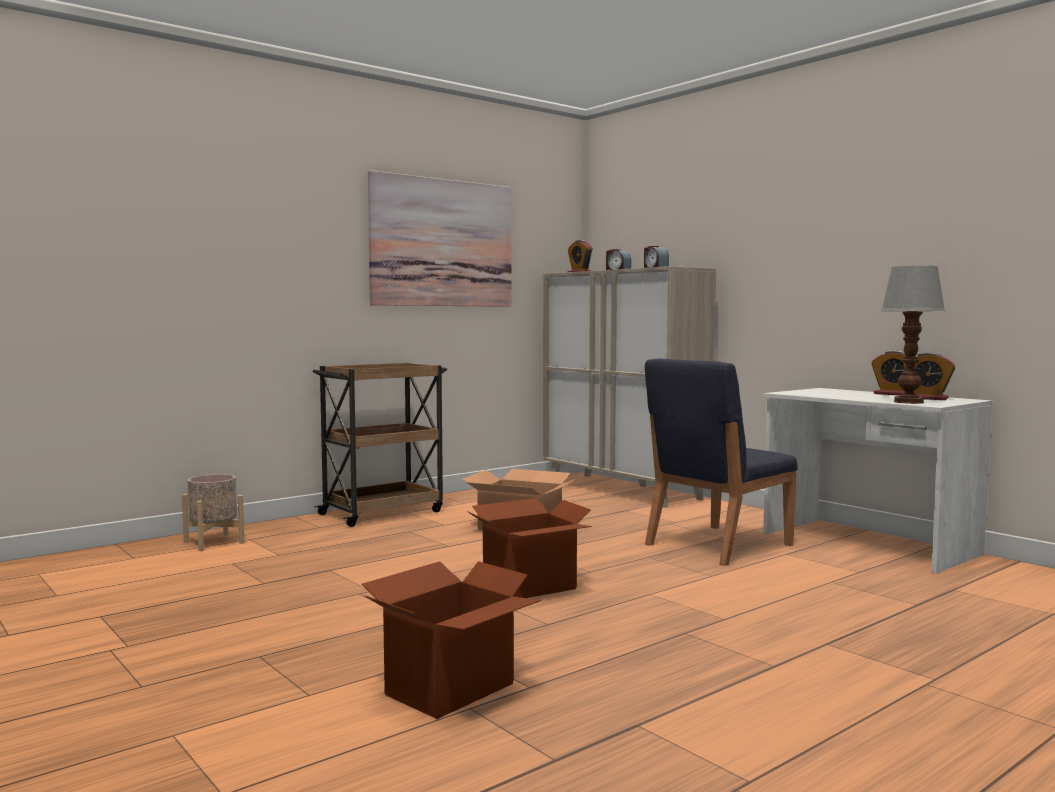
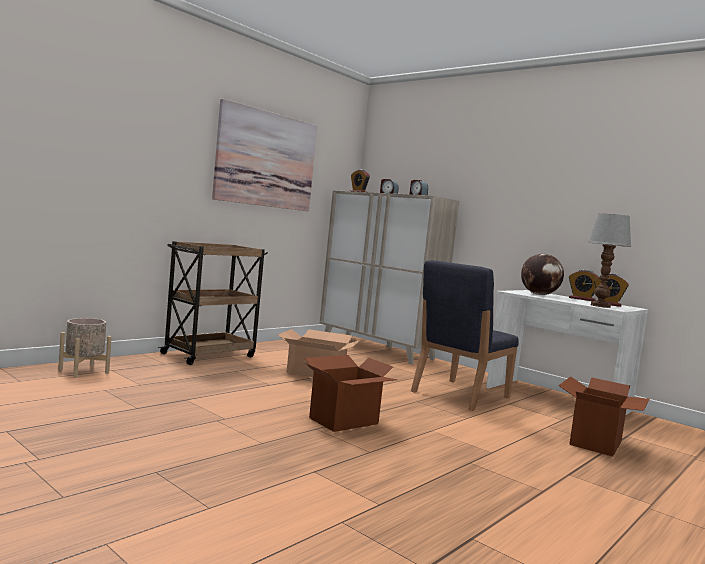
camera: 10 degrees left, 0 degrees up
(451, 689) = (321, 505): cardboard box -> cardboard box (597, 443)
(828, 393) = (539, 294): none -> globe

